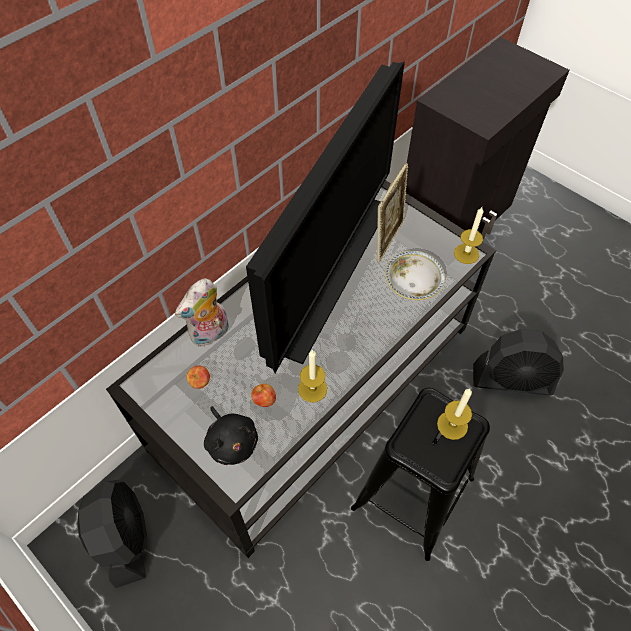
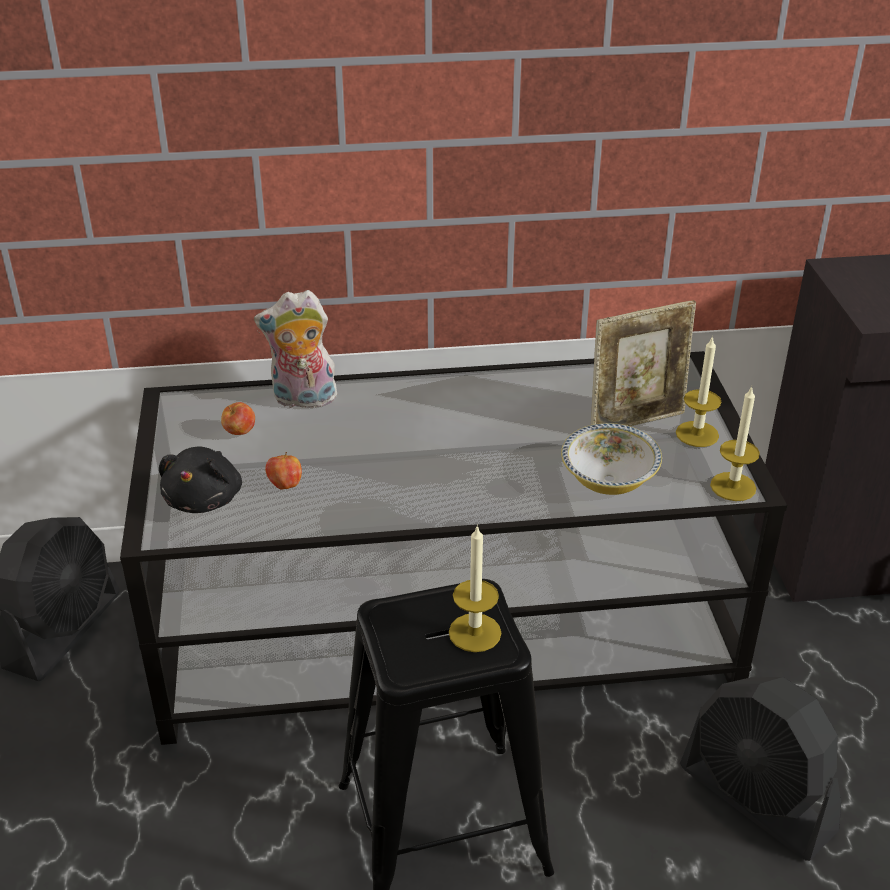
camera: 40 degrees right, 20 degrees down
(312, 389) = (352, 506): candle -> candle (697, 434)
(331, 271) = (517, 414): television -> none

